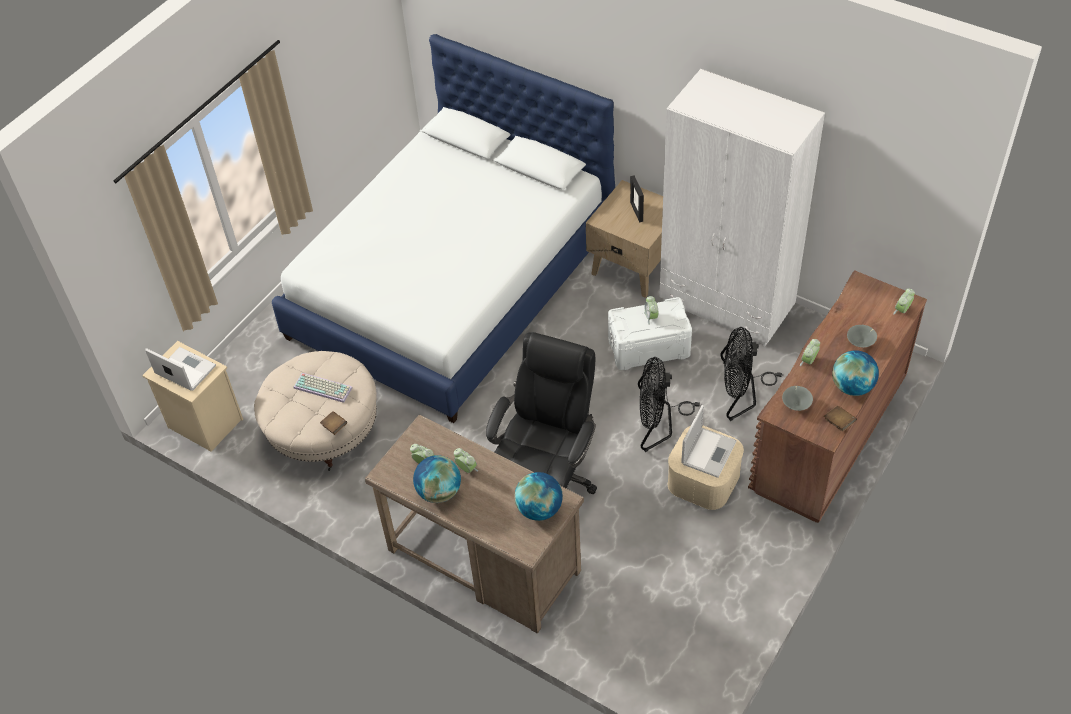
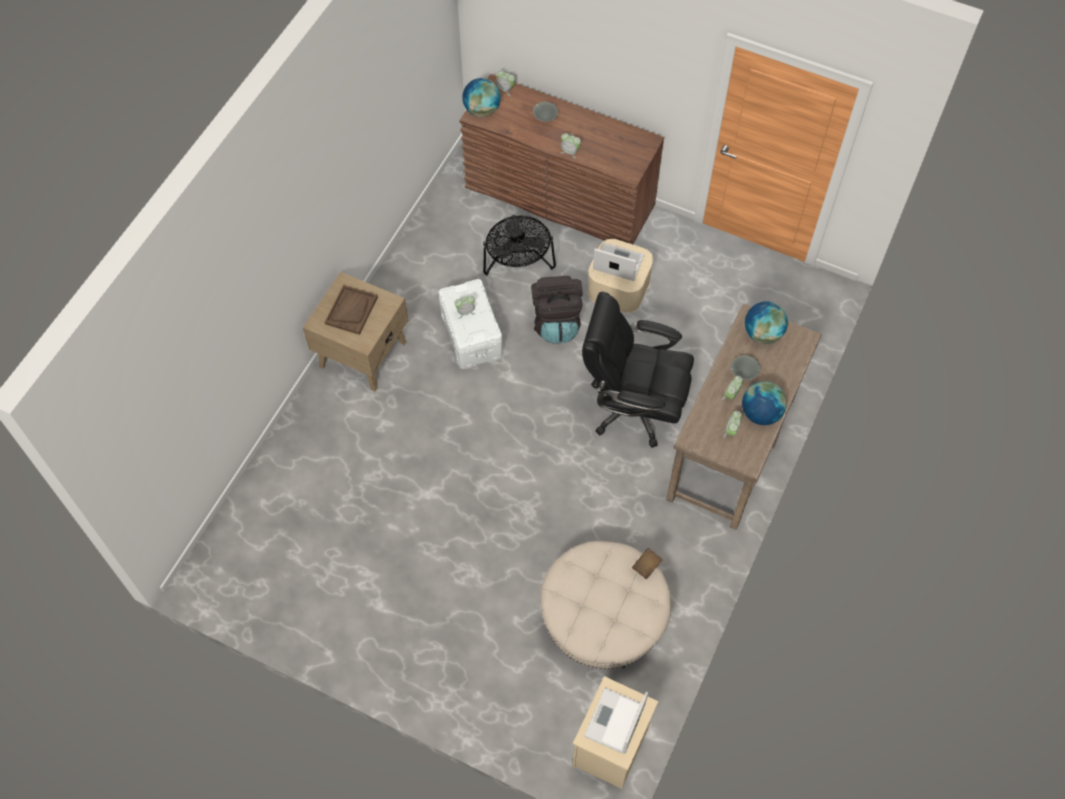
camera: 100 degrees left, 10 degrees up
(324, 387) = (597, 587): keyboard -> none
(453, 283) = (391, 522): white bed -> none
(637, 211) = (351, 310): picture frame -> brown tray
(659, 418) = (556, 322): black fan -> black backpack
(726, 306) = (415, 275): white wardrobe -> none
(796, 404) = (618, 160): grey bowl -> grey bowl (743, 372)
(839, 423) = (634, 133): brown book -> none
(852, 387) = (595, 124): globe -> globe (482, 110)

